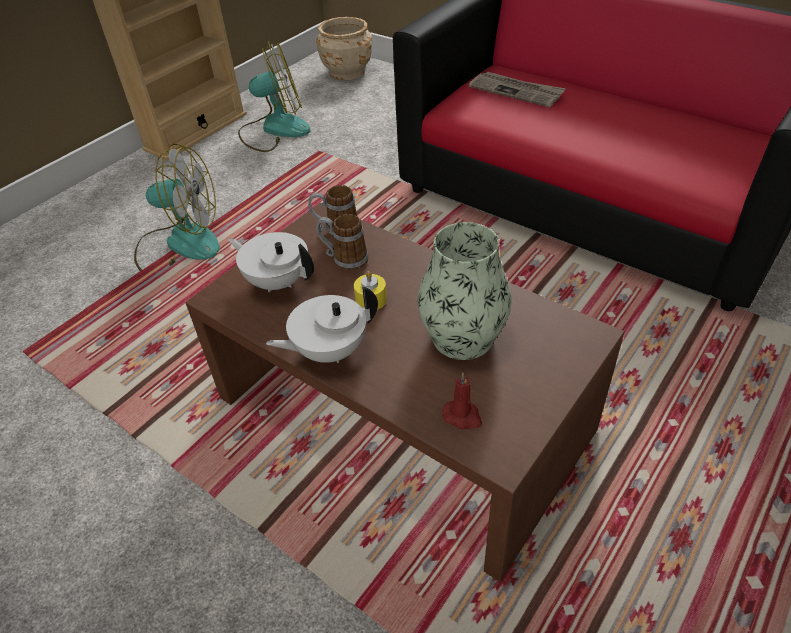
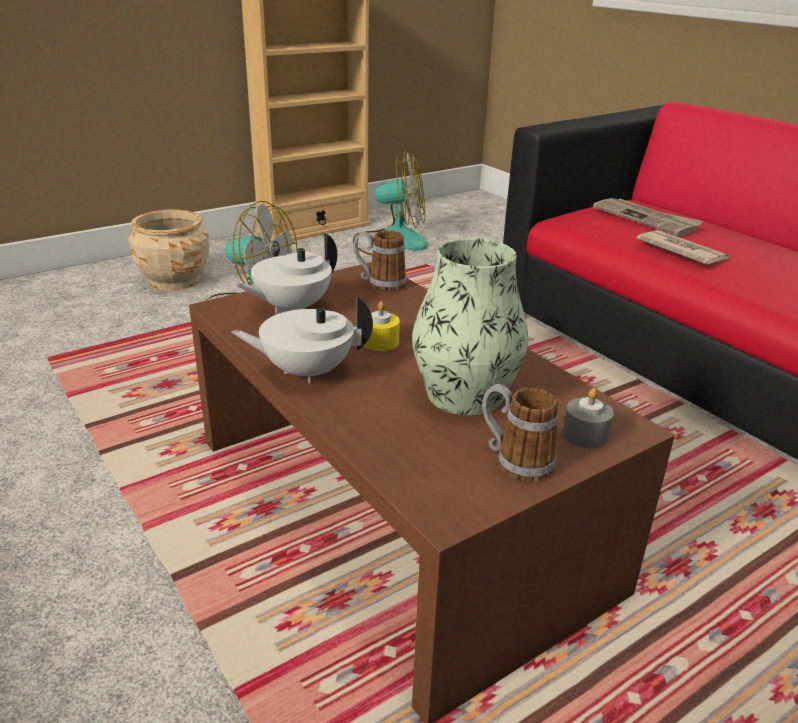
camera: 15 degrees right, 15 degrees down
(277, 281) = (291, 308): white teapot -> white teapot turned 90 degrees counterclockwise
(344, 259) = (373, 306): mug -> mug (514, 460)
(347, 72) = (489, 211): beige planter -> beige planter (175, 280)
(463, 416) = (421, 462): red candle -> none
(557, 125) = (681, 251): none -> newspaper
(565, 351) = (585, 434): none -> grey candle

